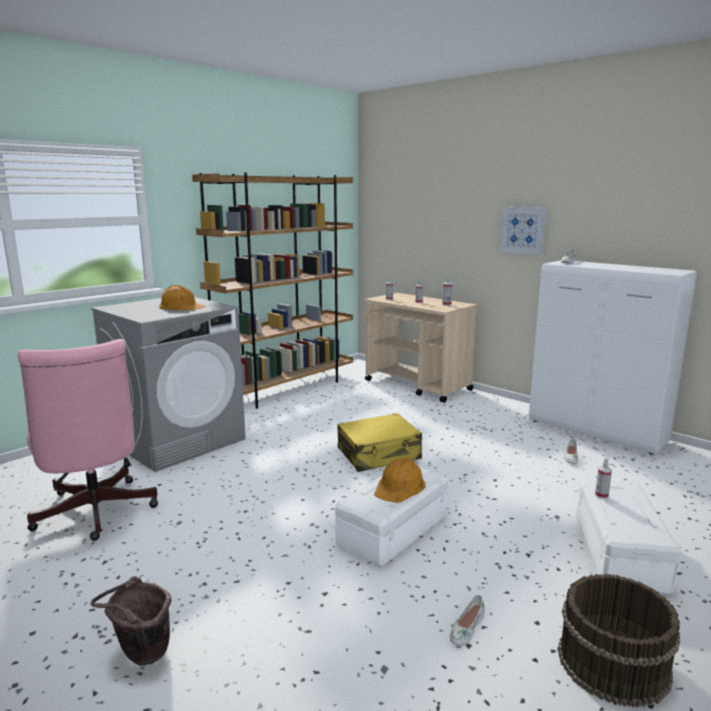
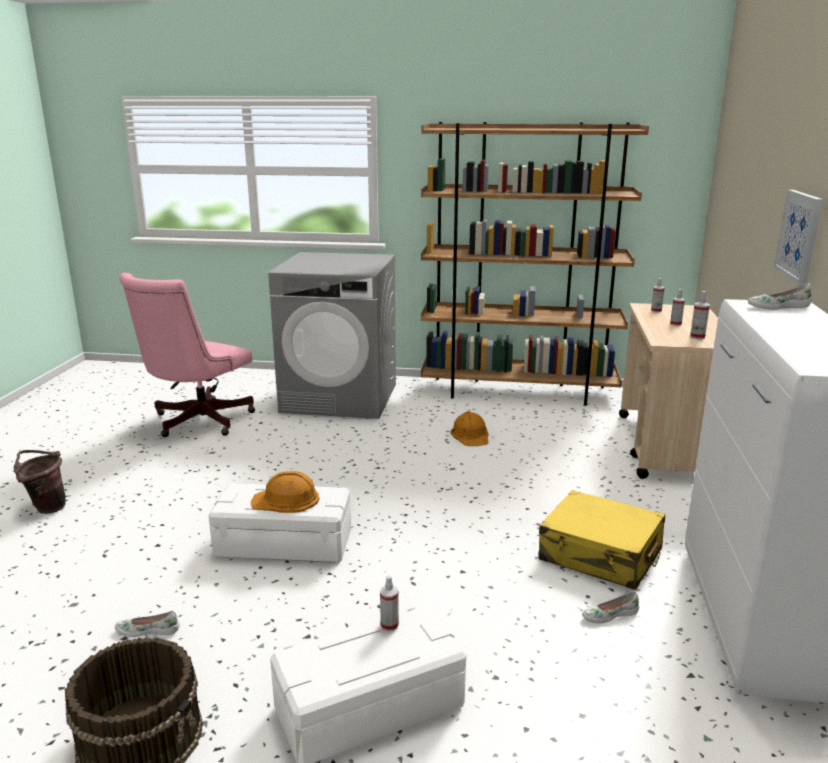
camera: 55 degrees right, 5 degrees up
(181, 306) = (345, 265): orange hard hat -> orange hard hat (471, 435)
(379, 454) = (434, 486): yellow suitcase -> yellow suitcase (600, 555)

